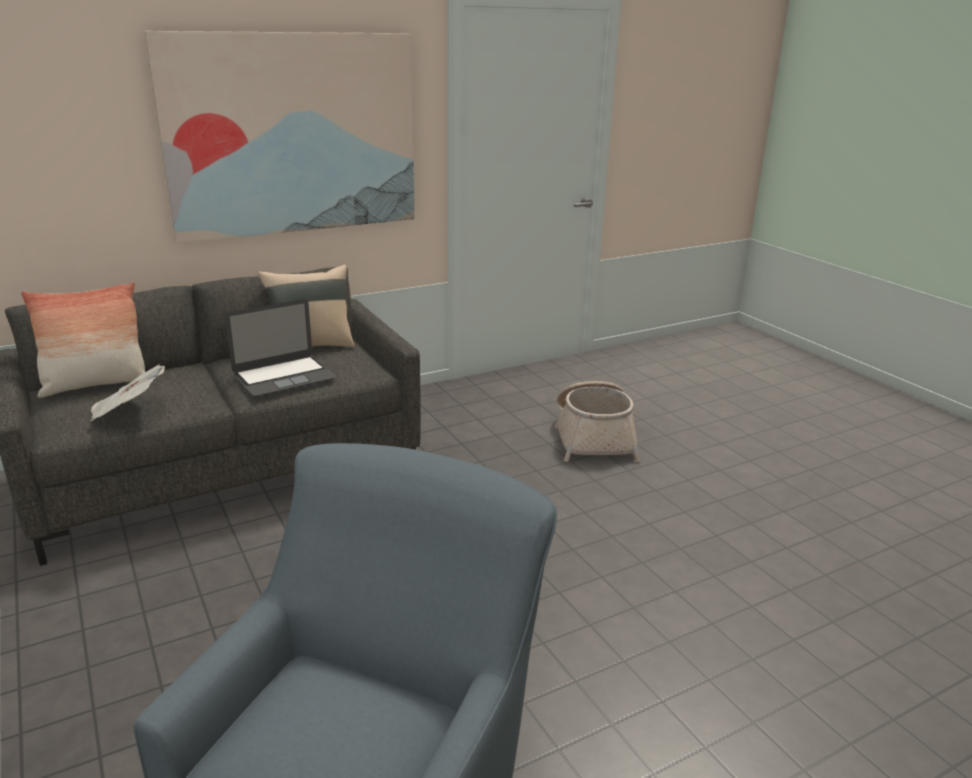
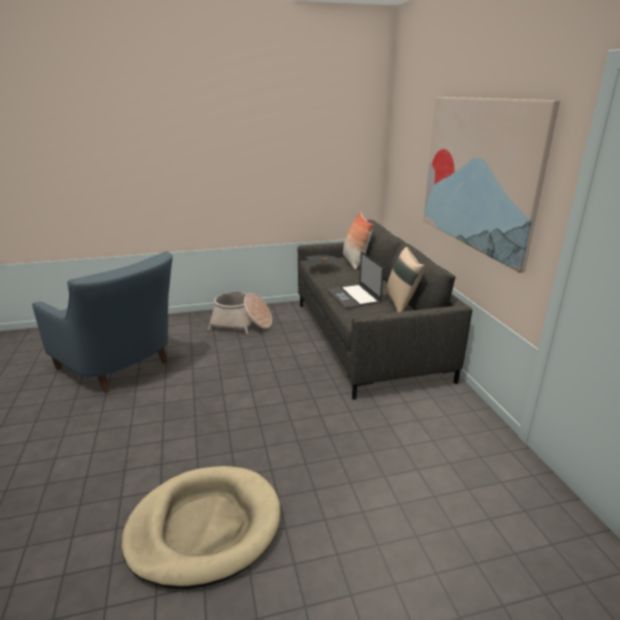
camera: 105 degrees right, 0 degrees up
(593, 437) = (392, 512): basket -> basket (242, 324)
(696, 539) = (204, 527): none -> beige dog bed

